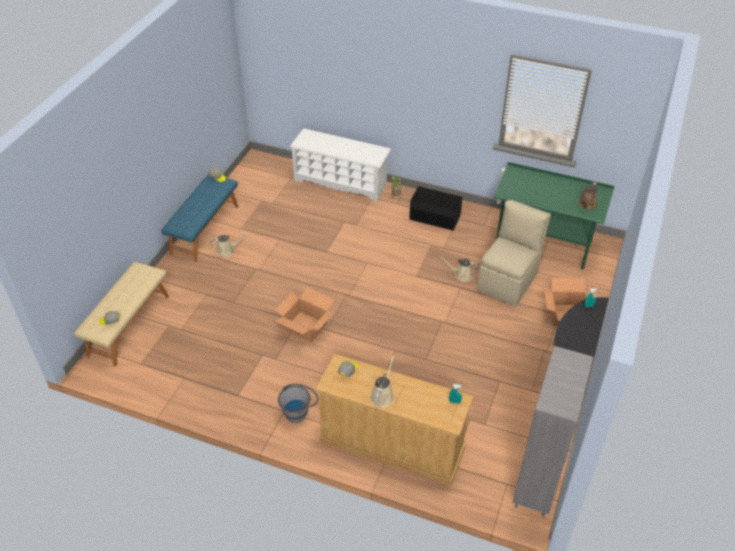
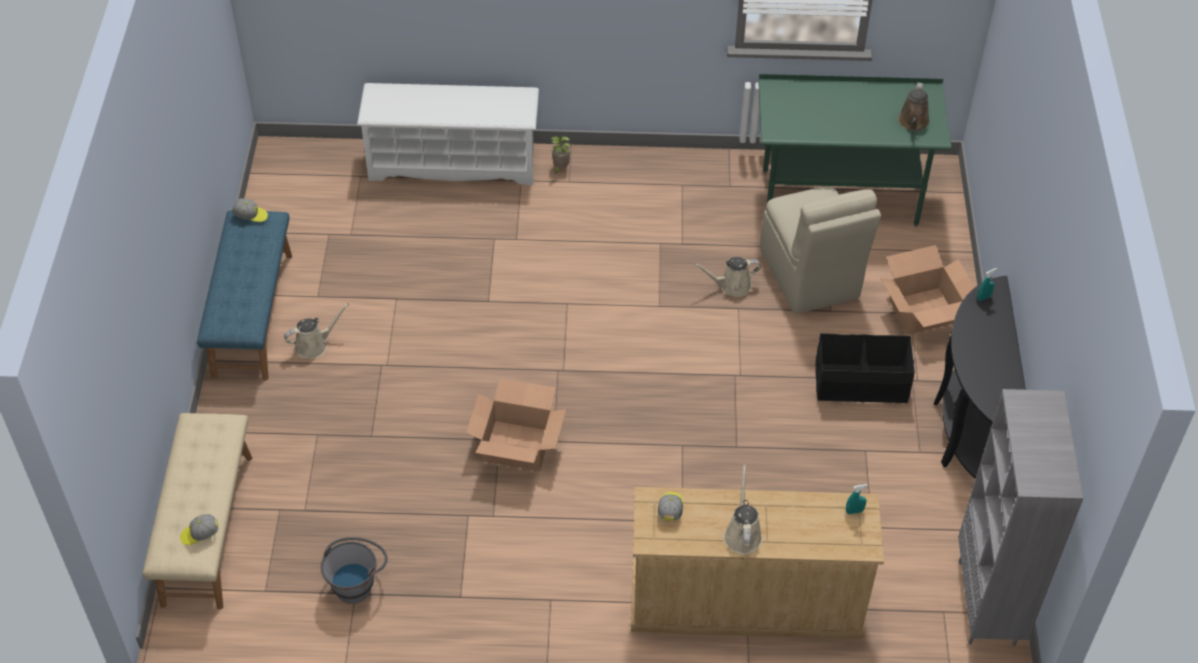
camera: 20 degrees left, 5 degrees up
(299, 411) = (575, 593): grey bucket -> grey bucket (357, 582)
(434, 218) = (644, 192): black storage box -> black storage box (861, 384)
(508, 281) = (810, 276): beige chair -> beige chair turned 150 degrees clockwise

